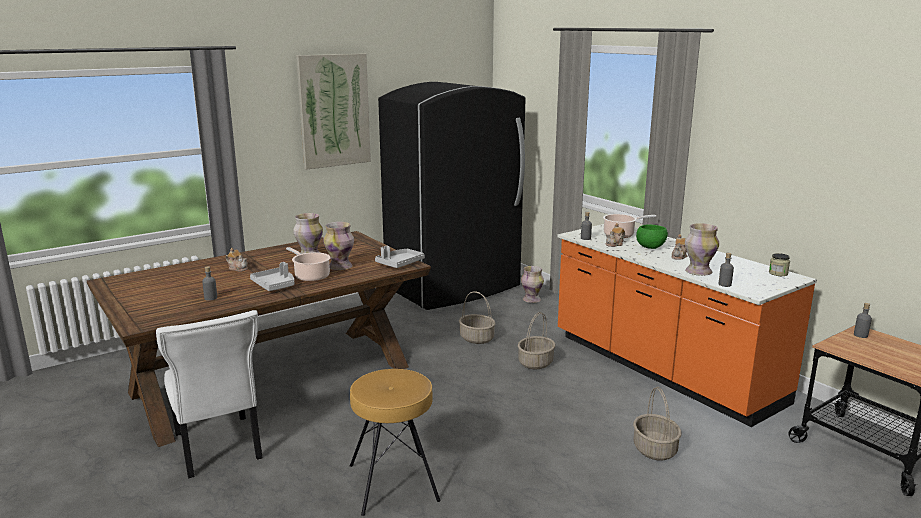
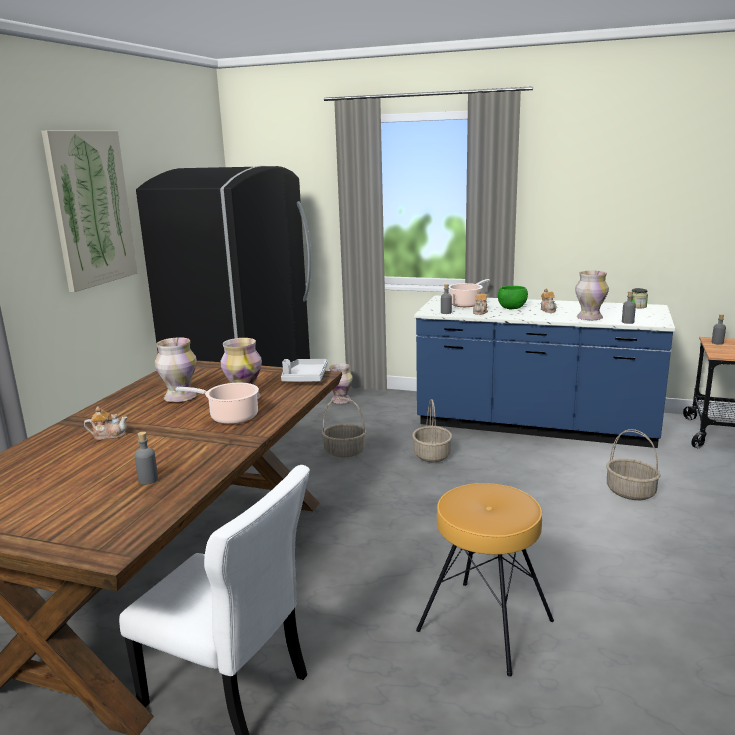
camera: 35 degrees left, 0 degrees up
(275, 285) = (207, 439): grey tray -> none
(663, 369) = (535, 425): orange counter -> blue counter

